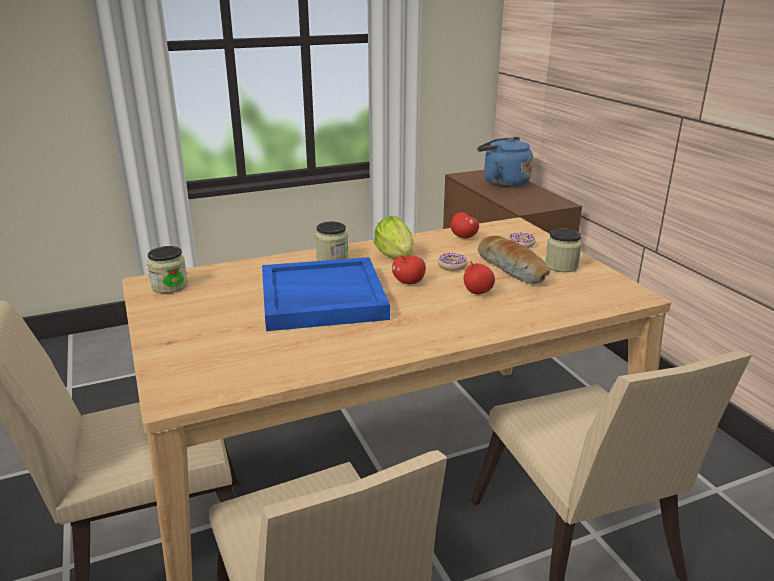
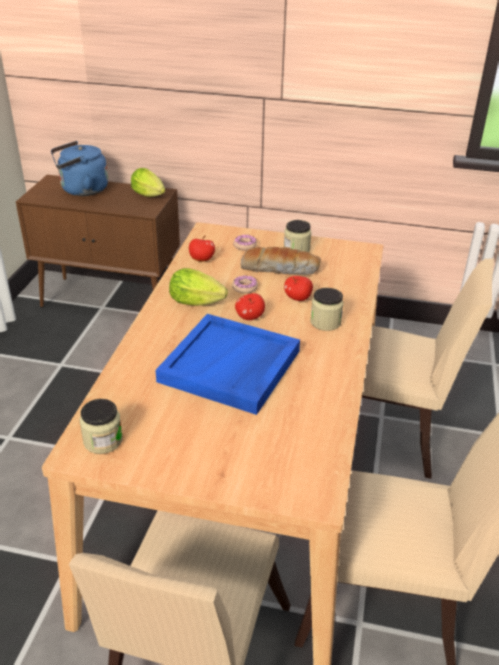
camera: 55 degrees left, 10 degrees up
(332, 258) = (160, 332): jar -> jar (325, 322)
(547, 202) = (150, 196): none -> lettuce

